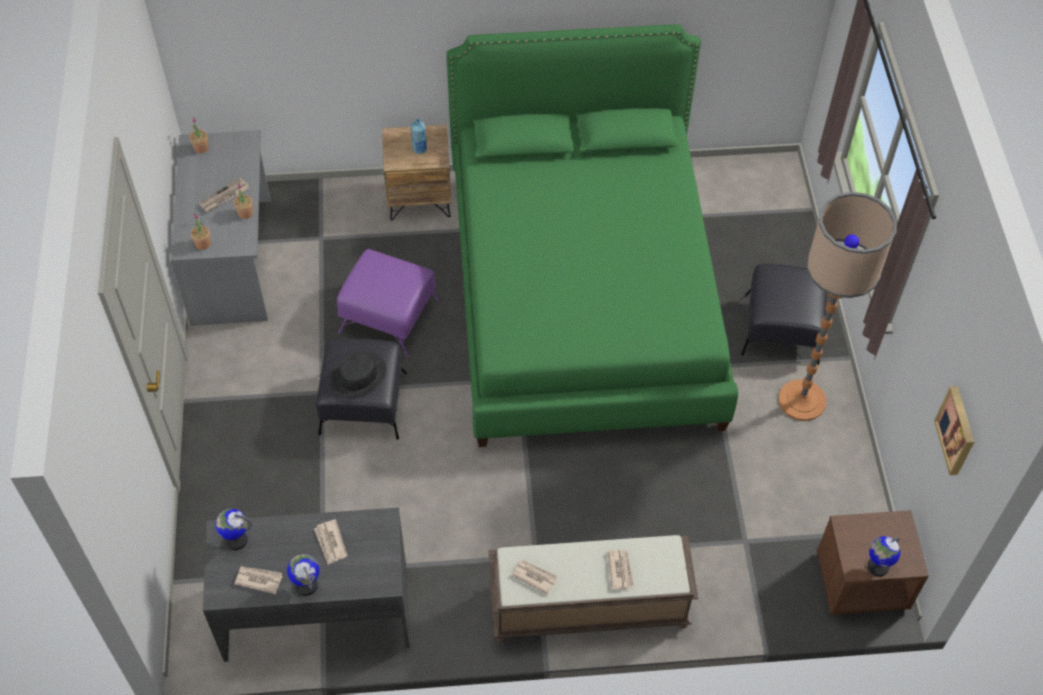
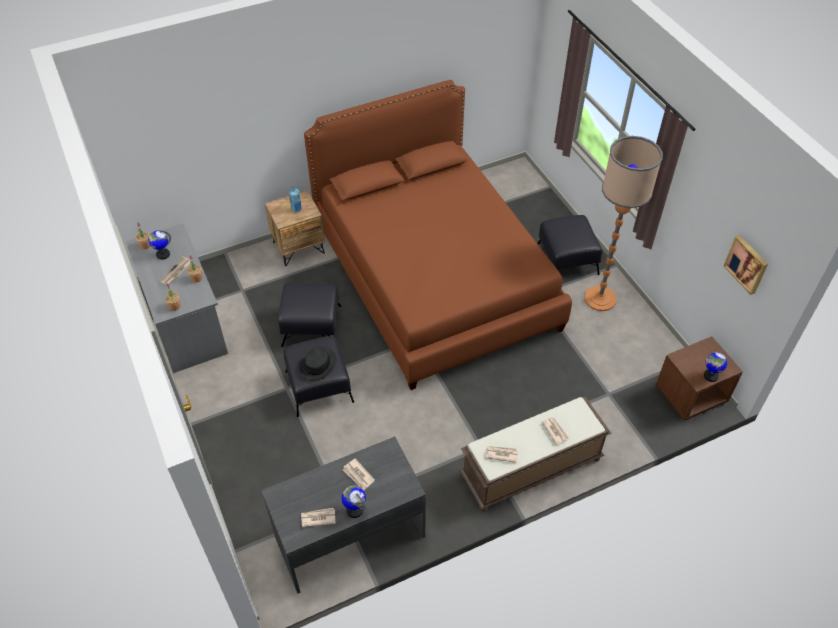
camera: 20 degrees left, 5 degrees down
(236, 540) = (289, 496): globe -> globe (163, 254)
(389, 316) = (312, 326): purple ottoman -> black ottoman
(584, 296) = (435, 277): green bed -> brown bed

